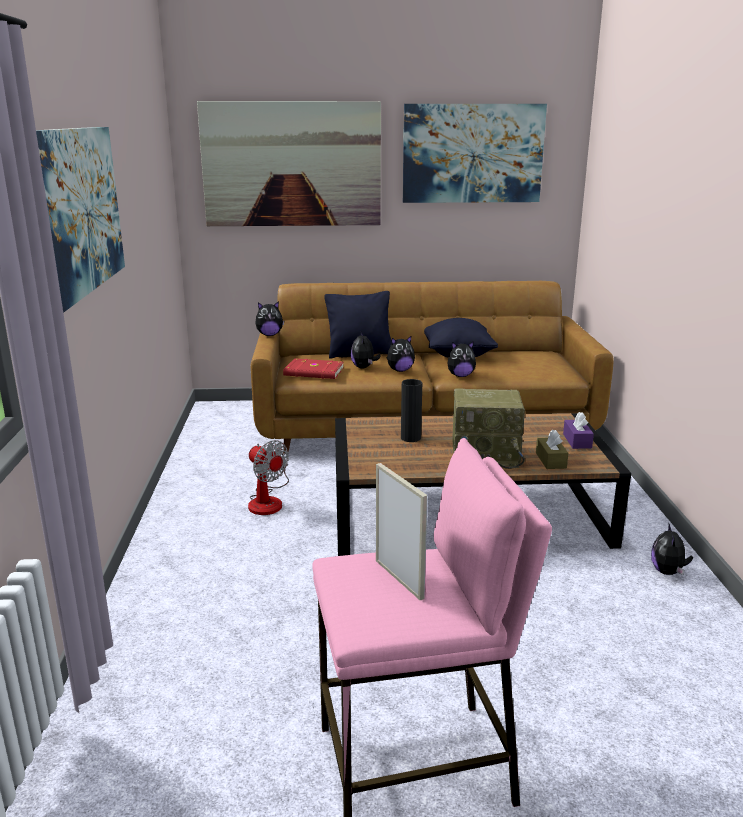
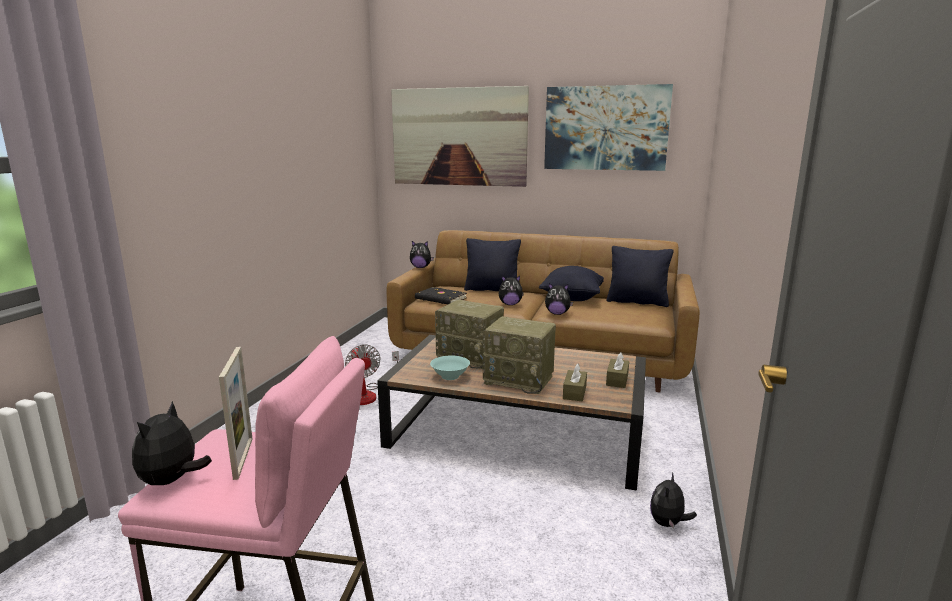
camera: 20 degrees right, 5 degrees down
(77, 211) = (199, 147): picture -> none
(314, 372) = (440, 298): red book -> black book
(364, 367) = (483, 299): plush toy -> plush toy (172, 481)
(410, 438) = (471, 357): black vase -> radio
(412, 463) = (450, 376): none -> turquoise bowl
(528, 352) = (637, 302): none -> black pillow
(577, 441) = (617, 380): purple tissue box -> brown tissue box

